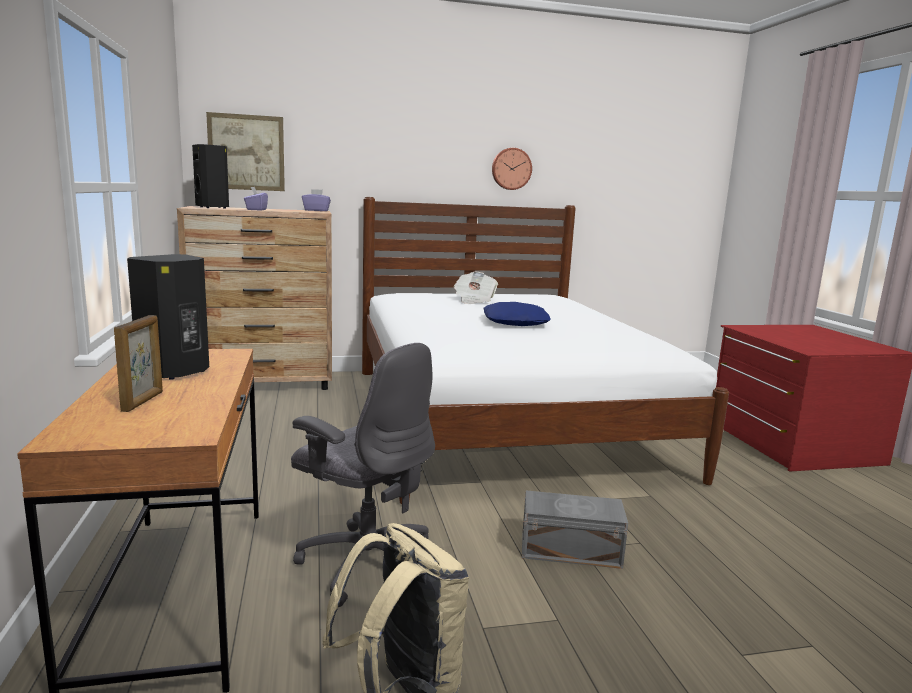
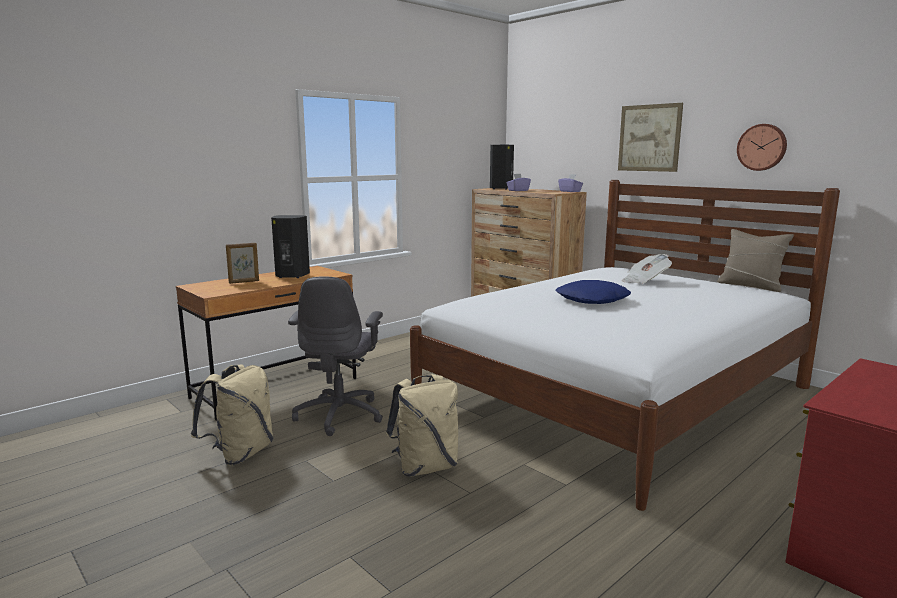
camera: 60 degrees right, 0 degrees up
(246, 152) = (539, 147): picture -> picture (649, 138)
(522, 293) = (750, 286): none -> beige pillow
(568, 548) = (425, 467): grey storage box -> beige backpack

